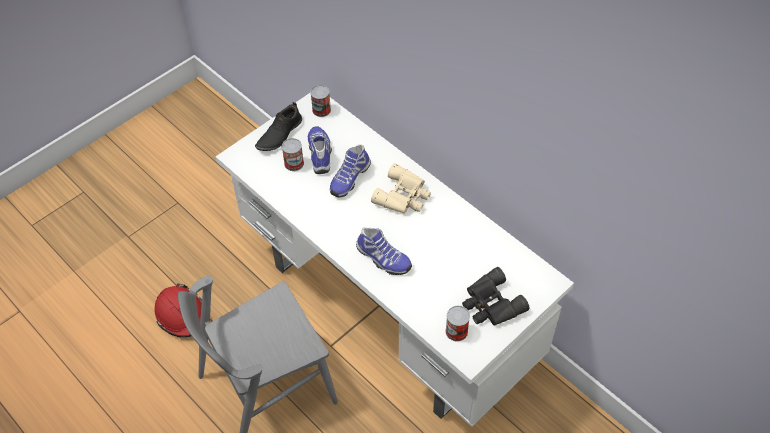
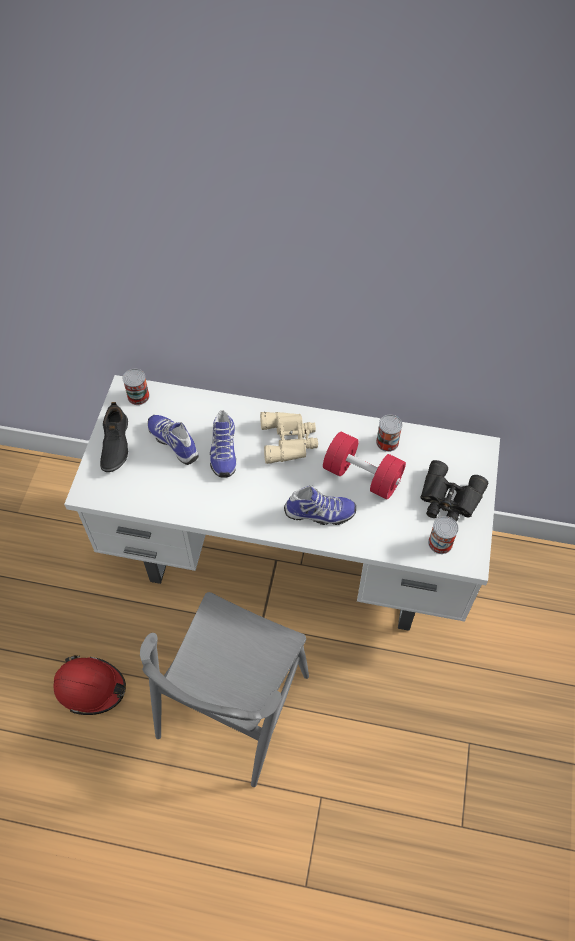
camera: 35 degrees left, 5 degrees up
(294, 163) = (155, 466): can -> can (387, 442)
(437, 250) = (362, 476): none -> red dumbbell

